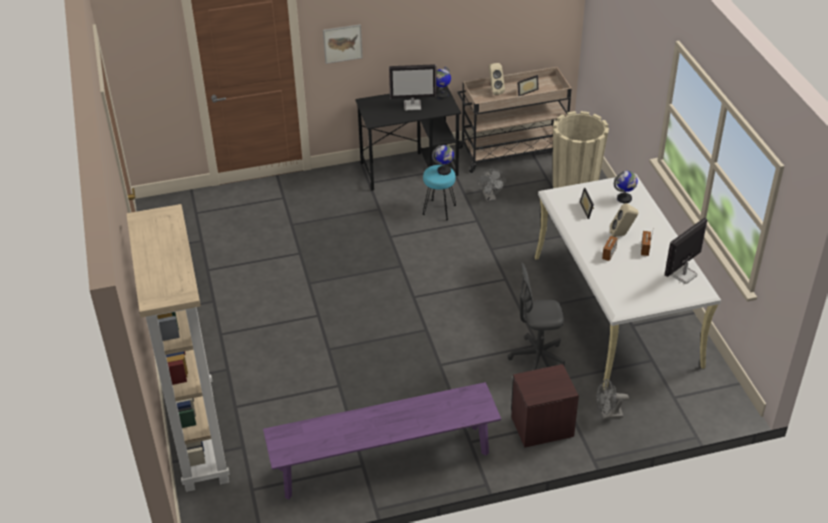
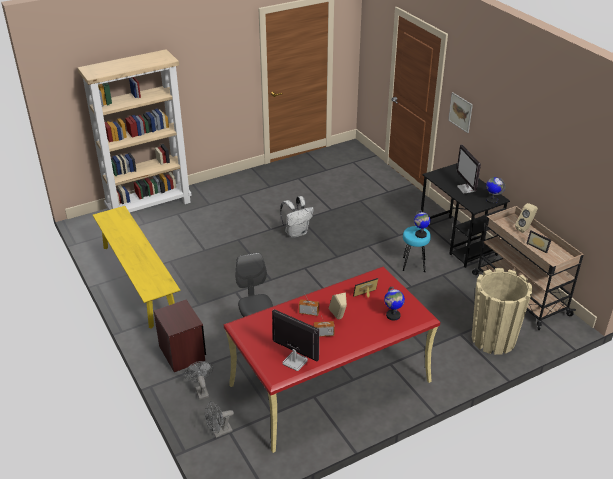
camera: 75 degrees right, 5 degrees down
(337, 292) = (296, 233): none -> white backpack
(384, 461) = (138, 281): purple bench -> yellow bench
(490, 197) = (445, 289): grey fan -> grey fan (219, 432)
(616, 310) = (330, 384): white desk -> red desk

